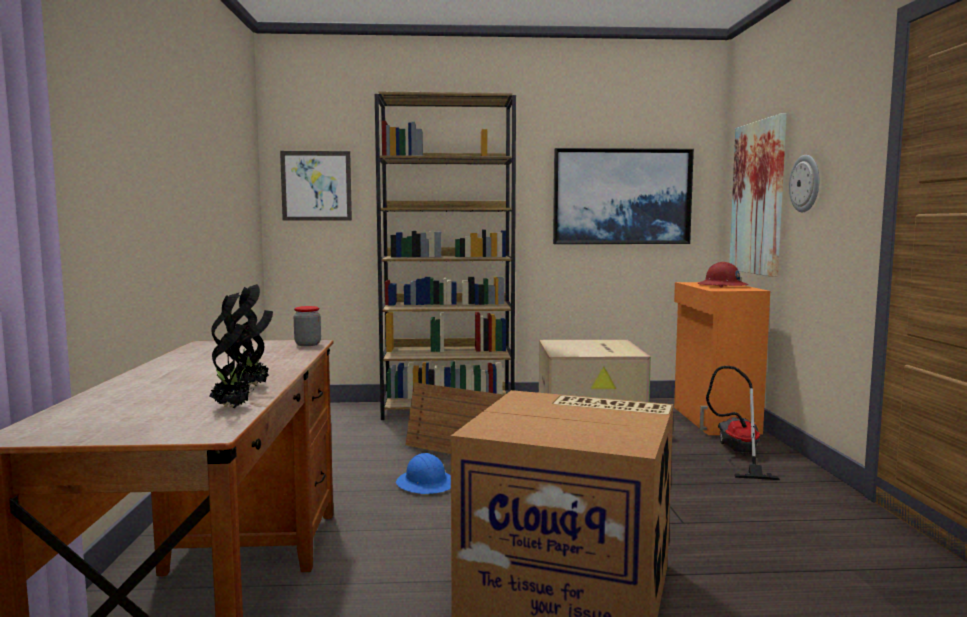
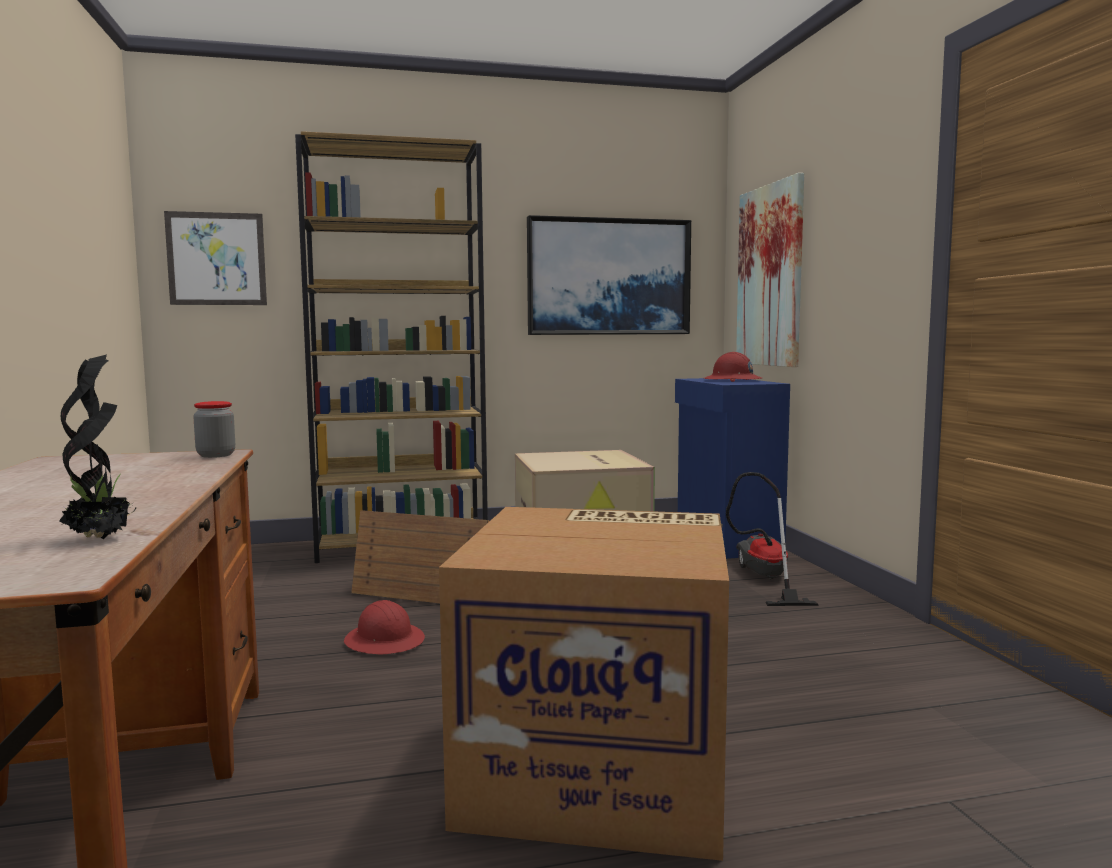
camera: 10 degrees left, 0 degrees up
(252, 386) = (134, 508): potted plant -> none
(426, 484) = (385, 641): blue hard hat -> red hard hat
(714, 420) = (726, 541): orange cabinet -> blue cabinet
(805, 183) = (831, 254): wall clock -> none

